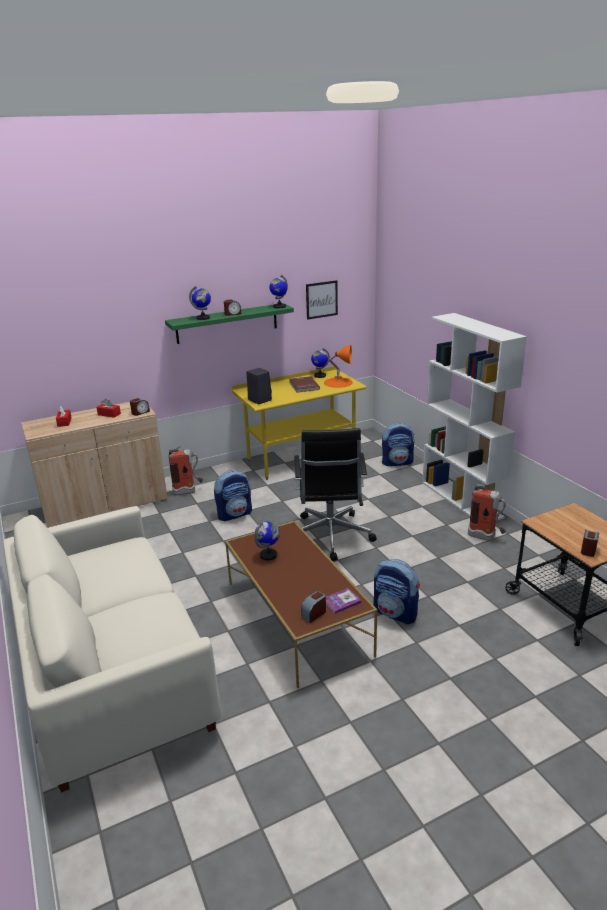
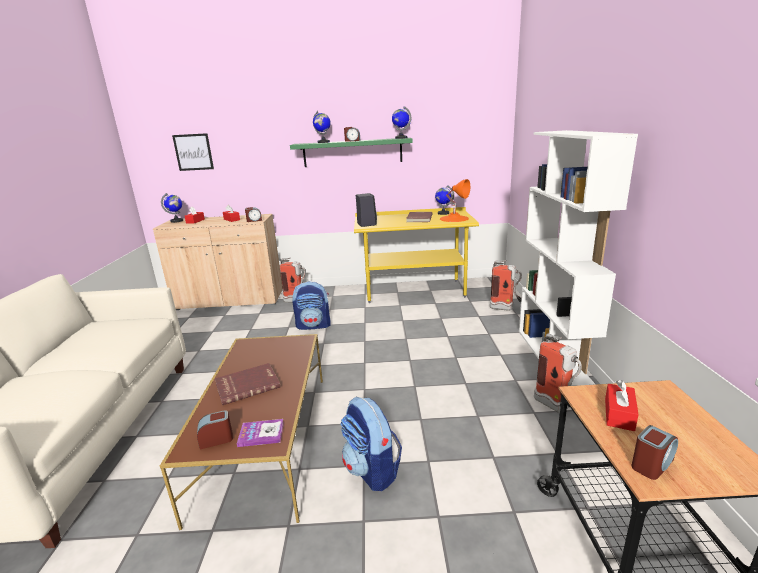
camera: 25 degrees right, 5 degrees down
(268, 555) = (254, 361): globe -> globe (177, 221)
(288, 574) = (247, 385): none -> red book
(321, 299) = (451, 137): picture -> picture (193, 152)
(330, 537) = (377, 364): black office chair -> none
(397, 462) = (505, 308): backpack -> fire extinguisher
(561, 529) = (619, 414): none -> red tissue box

